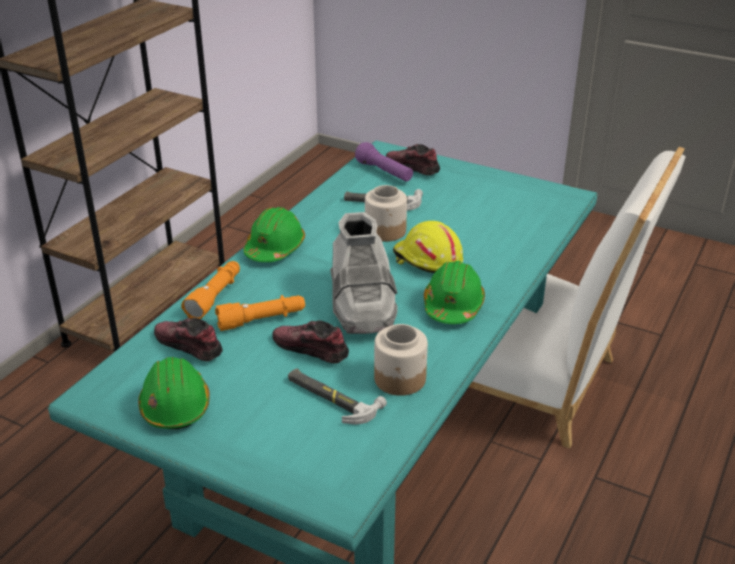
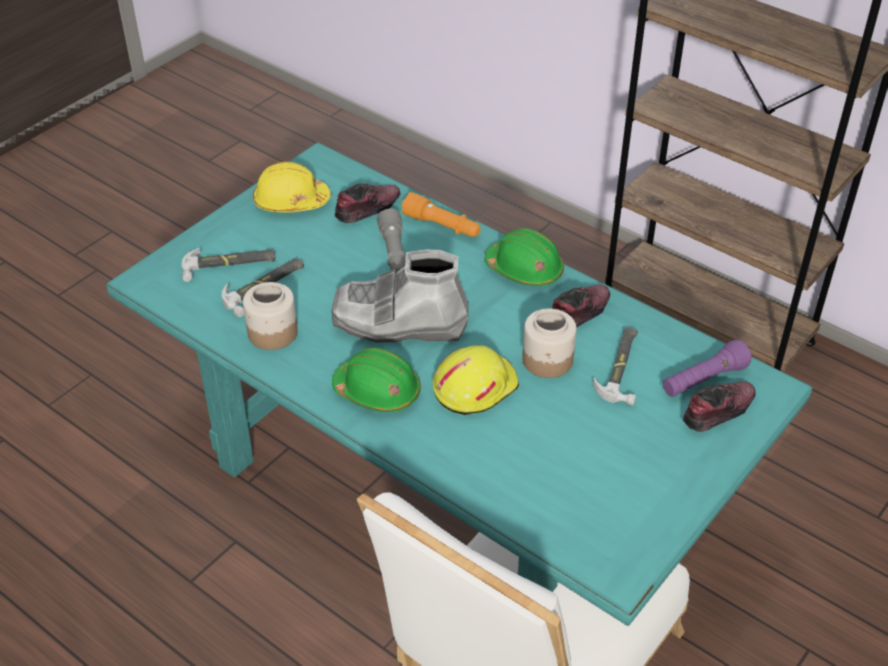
camera: 100 degrees right, 10 degrees up
(175, 405) = (291, 201): green hard hat -> yellow hard hat
(262, 320) = (394, 253): orange flashlight -> grey flashlight
(298, 432) = (229, 264): none -> hammer
(310, 349) = (337, 280): shoe -> shoe (579, 313)

